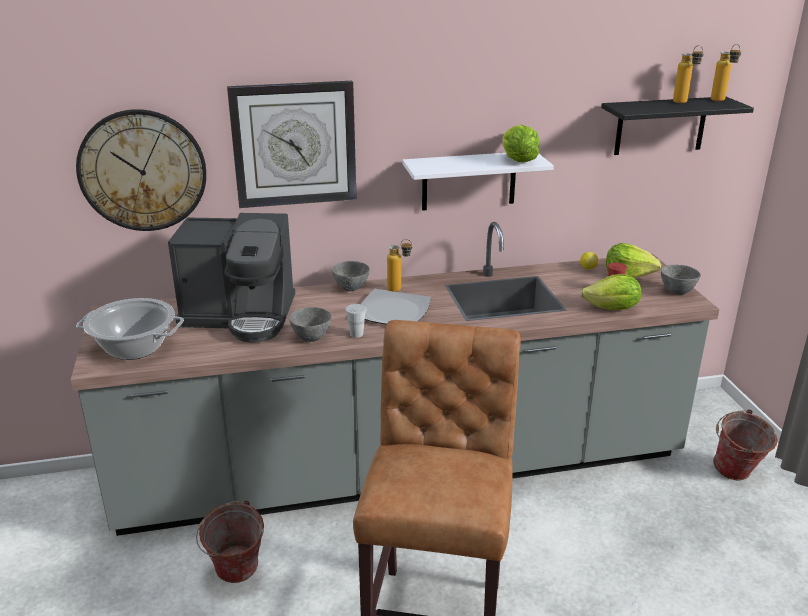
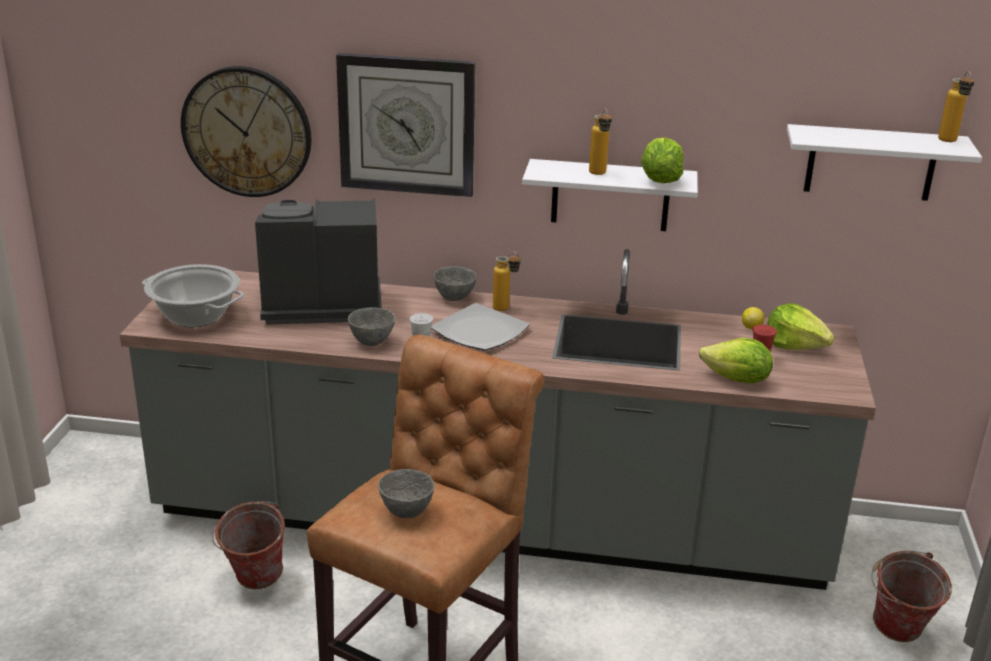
camera: 20 degrees right, 0 degrees up
(241, 316) = (318, 305): coffee machine -> coffee machine turned 150 degrees clockwise
(660, 126) = (870, 163): black shelf -> white shelf
(677, 292) = (839, 377): grey bowl -> grey bowl (405, 512)
(684, 103) = (894, 138): bottle -> bottle (599, 175)

